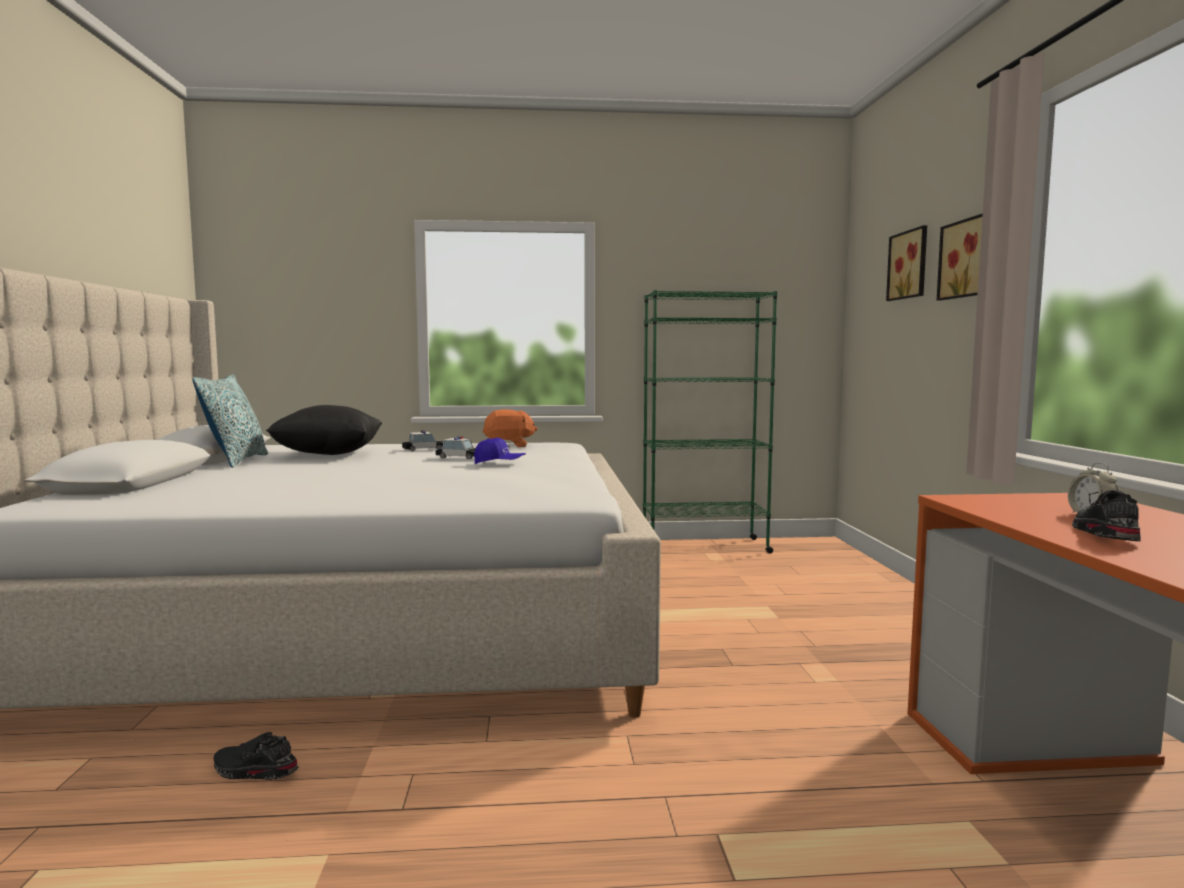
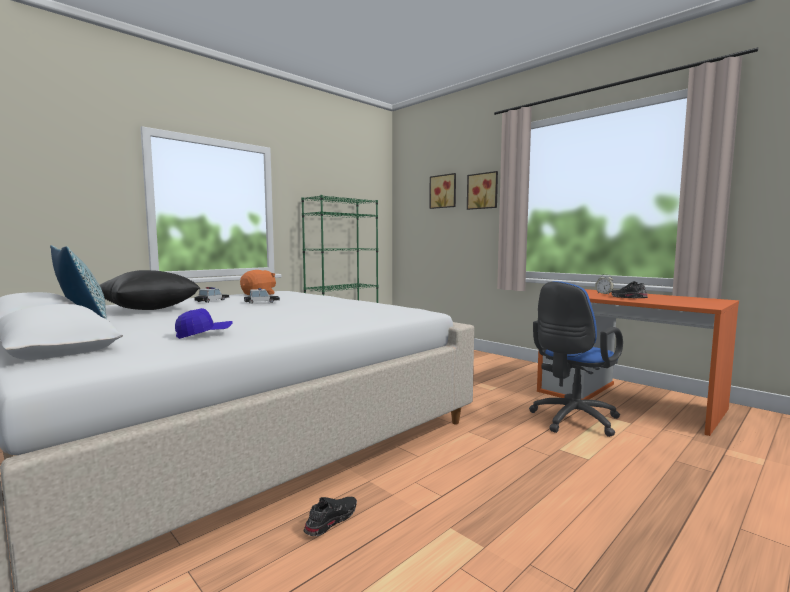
camera: 40 degrees left, 0 degrees up
(254, 772) = (330, 520): black shoe -> black shoe turned 150 degrees clockwise
(499, 464) = (304, 302): blue cap -> blue cap (204, 334)
(861, 797) = (572, 421): none -> blue office chair

